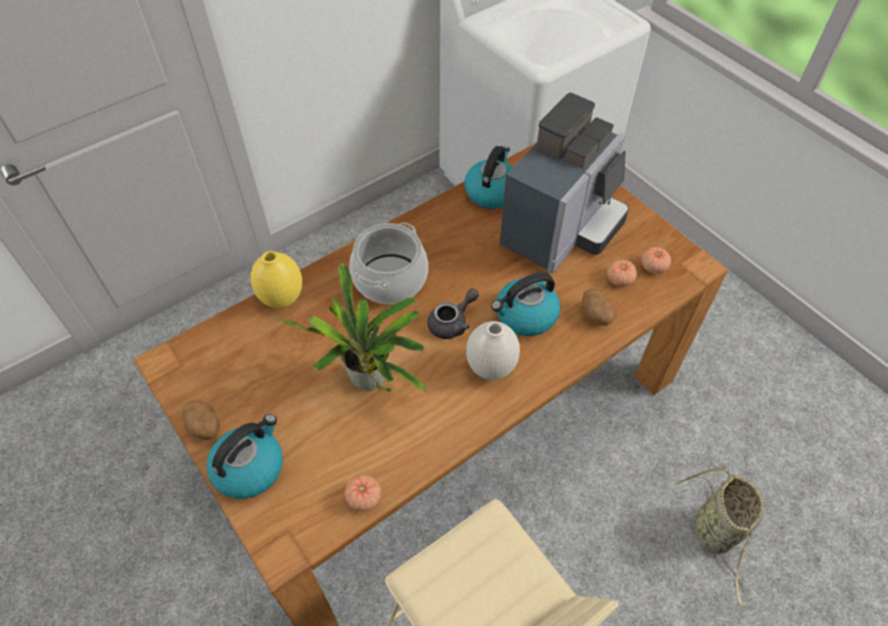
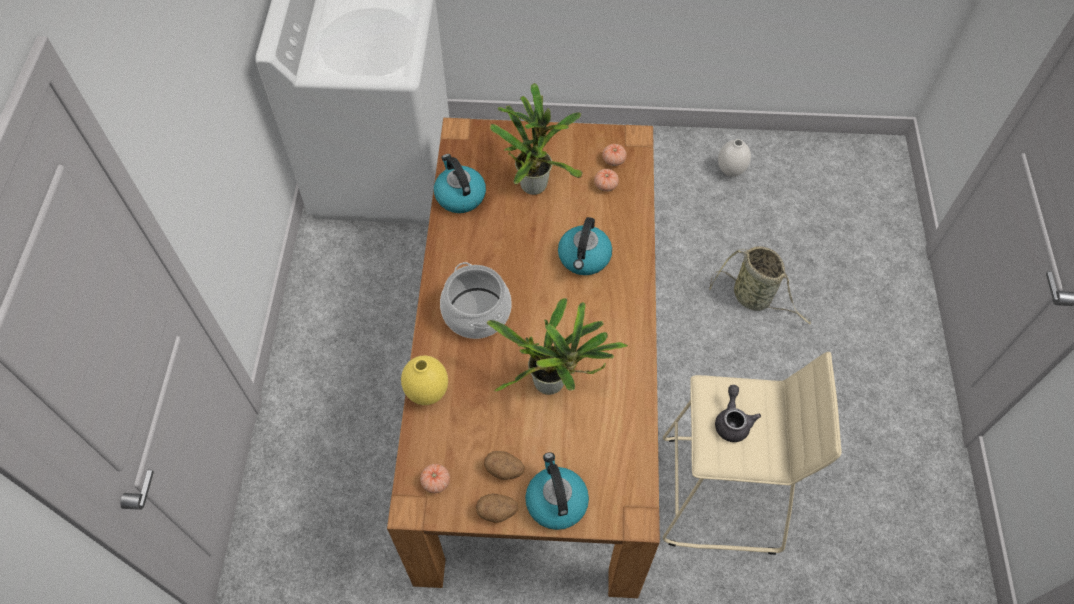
camera: 50 degrees left, 5 degrees up
(364, 498) = (637, 446): tomato -> tomato (436, 482)
(452, 323) = (550, 302): grey teapot -> grey teapot (732, 421)
(491, 368) = (606, 307): white vase -> white vase (730, 170)
(562, 229) = (534, 182): coffee machine -> potted plant
(596, 316) = (621, 220): potato -> potato (504, 470)

